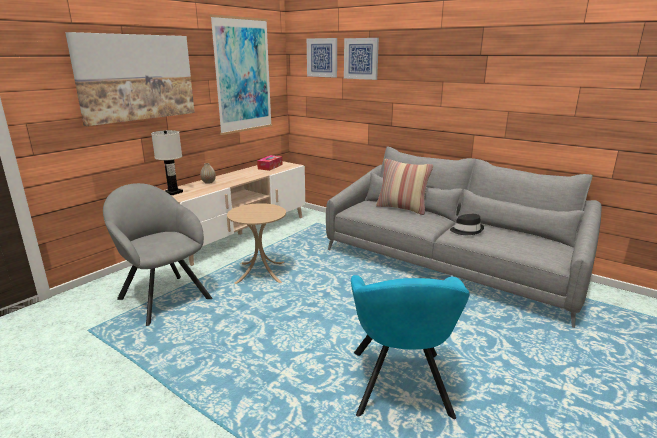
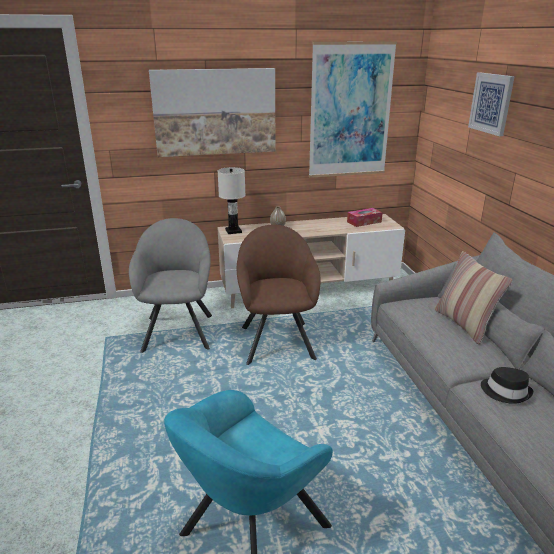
camera: 40 degrees right, 5 degrees up
(260, 273) = (277, 340): beige side table -> brown armchair
(322, 57) = (454, 95): picture -> none

